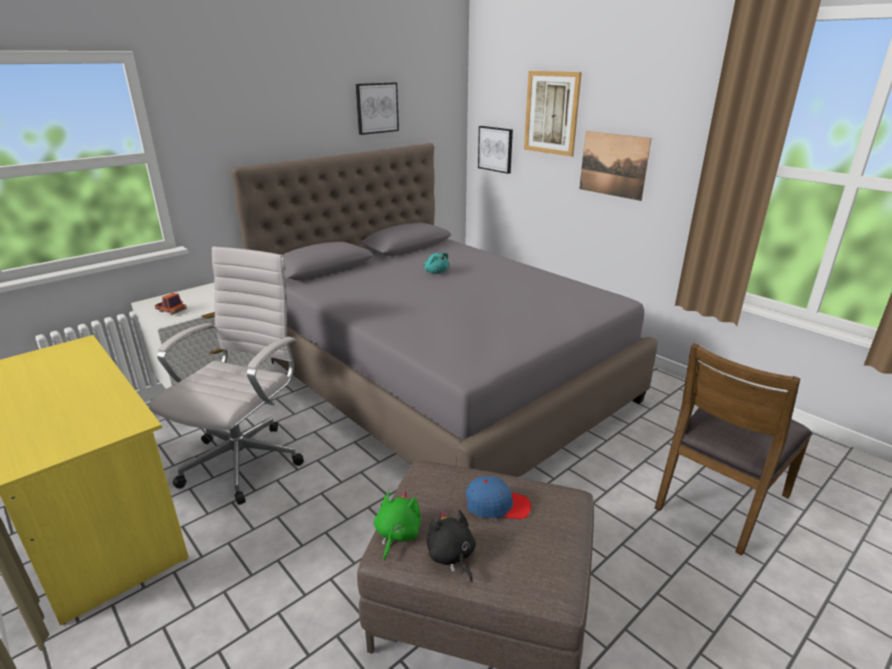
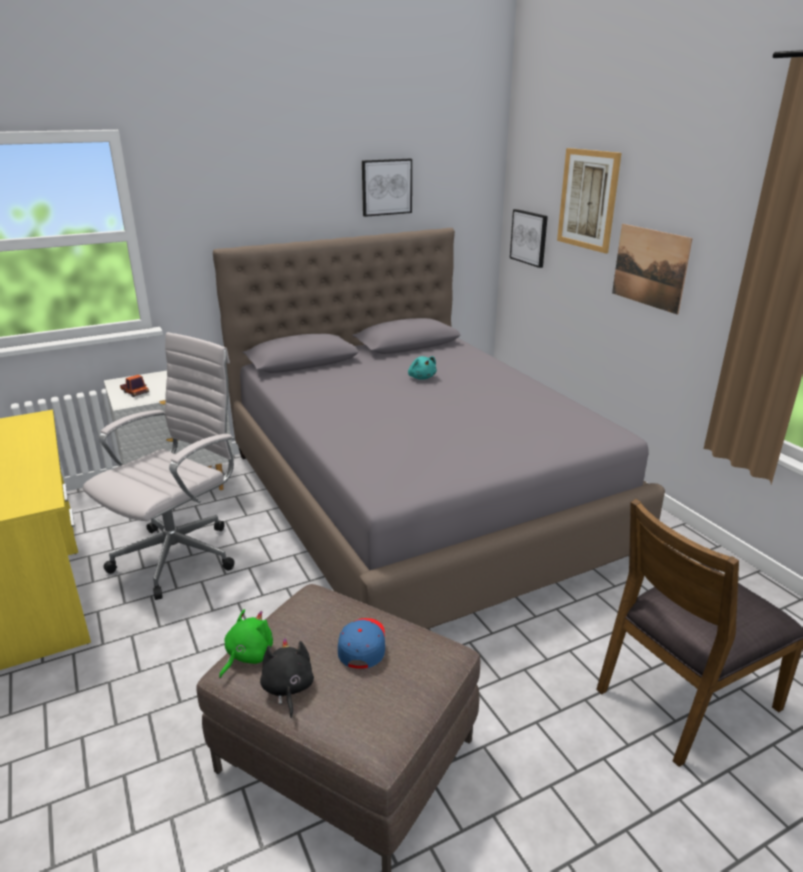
camera: 15 degrees right, 0 degrees up
(497, 505) = (362, 645): blue cap -> blue cap turned 105 degrees counterclockwise

